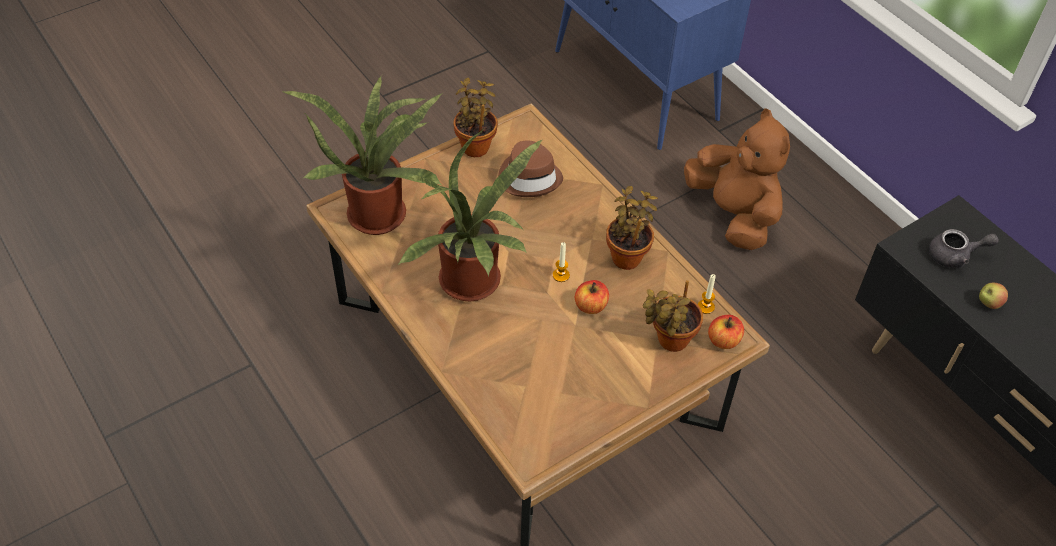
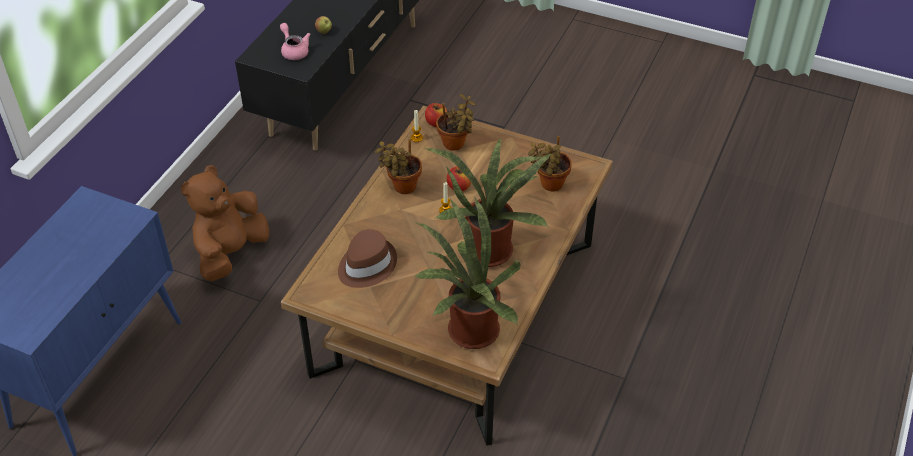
camera: 120 degrees left, 5 degrees down
(476, 145) = (355, 310): potted plant -> potted plant (549, 185)
(955, 256) = (294, 50): grey teapot -> pink teapot

